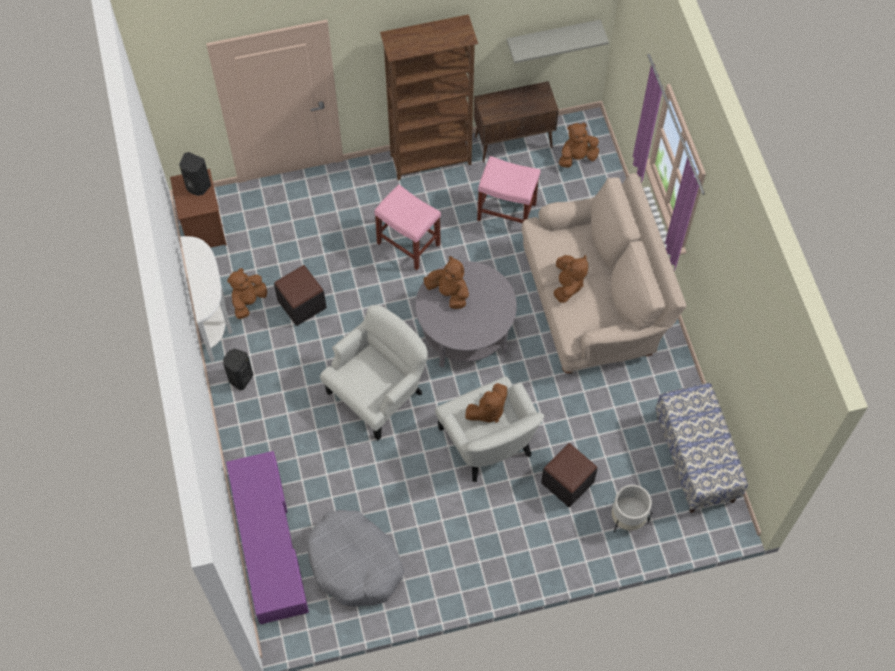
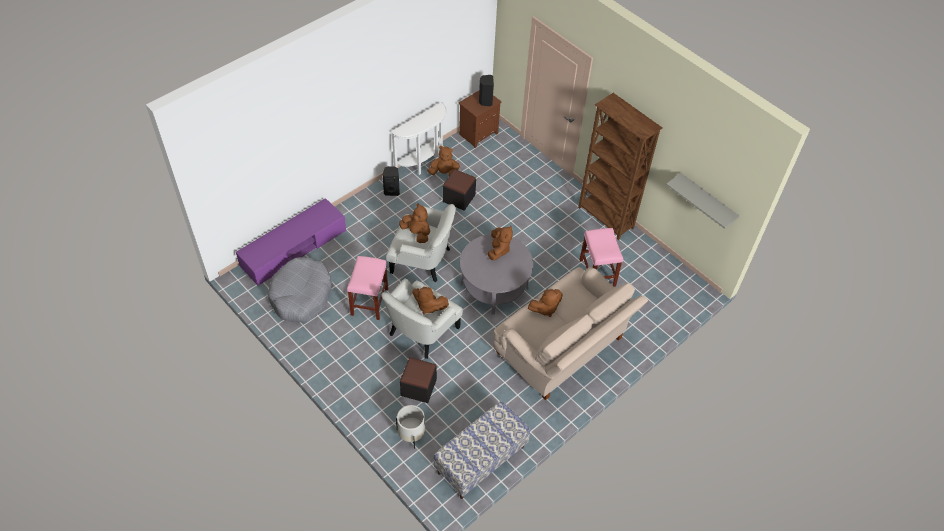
camera: 60 degrees right, 10 degrees down
(409, 244) = (536, 232): pink stool -> pink stool (369, 302)
(514, 142) = (653, 255): brown cabinet -> none
(577, 157) = (669, 295): brown plush toy -> brown plush toy (416, 233)

